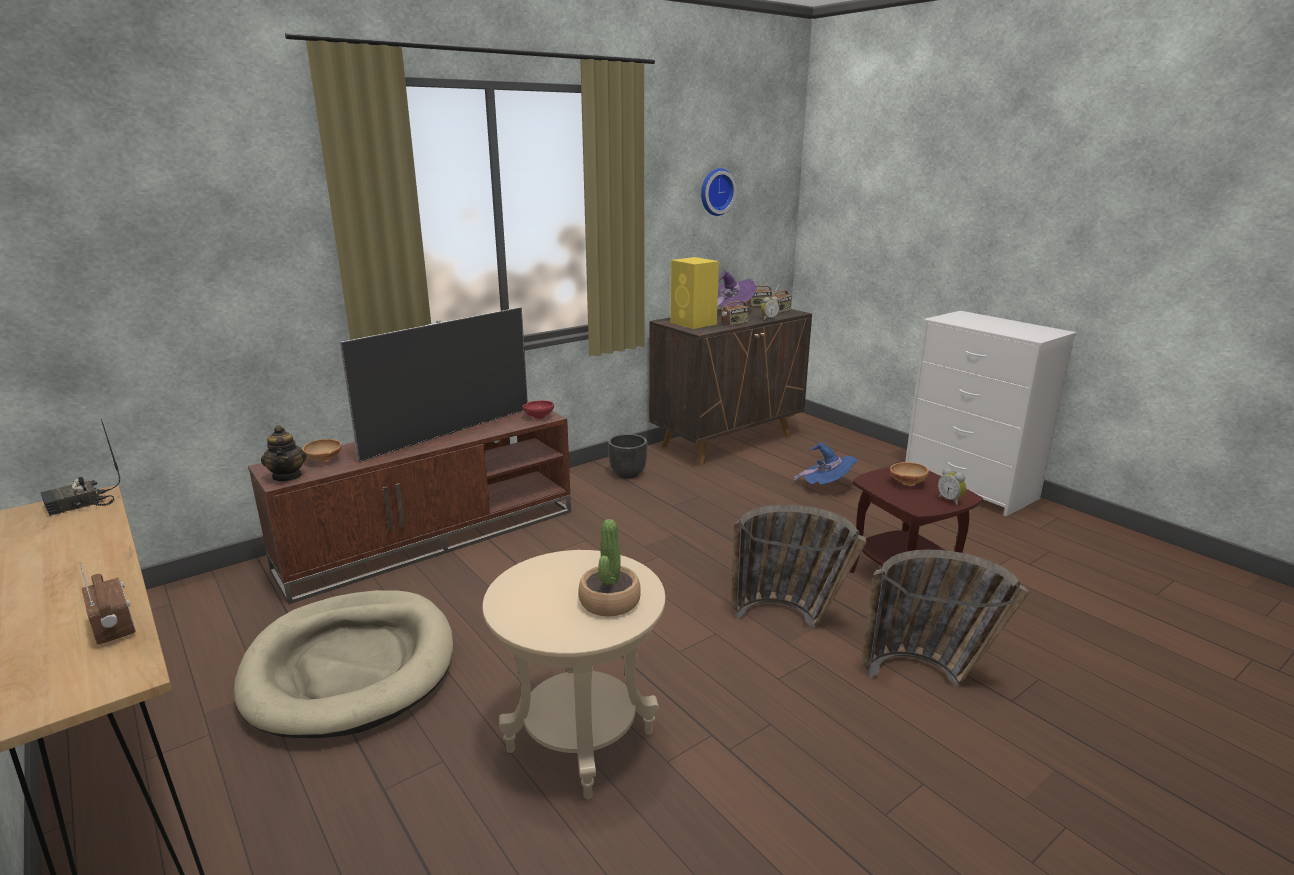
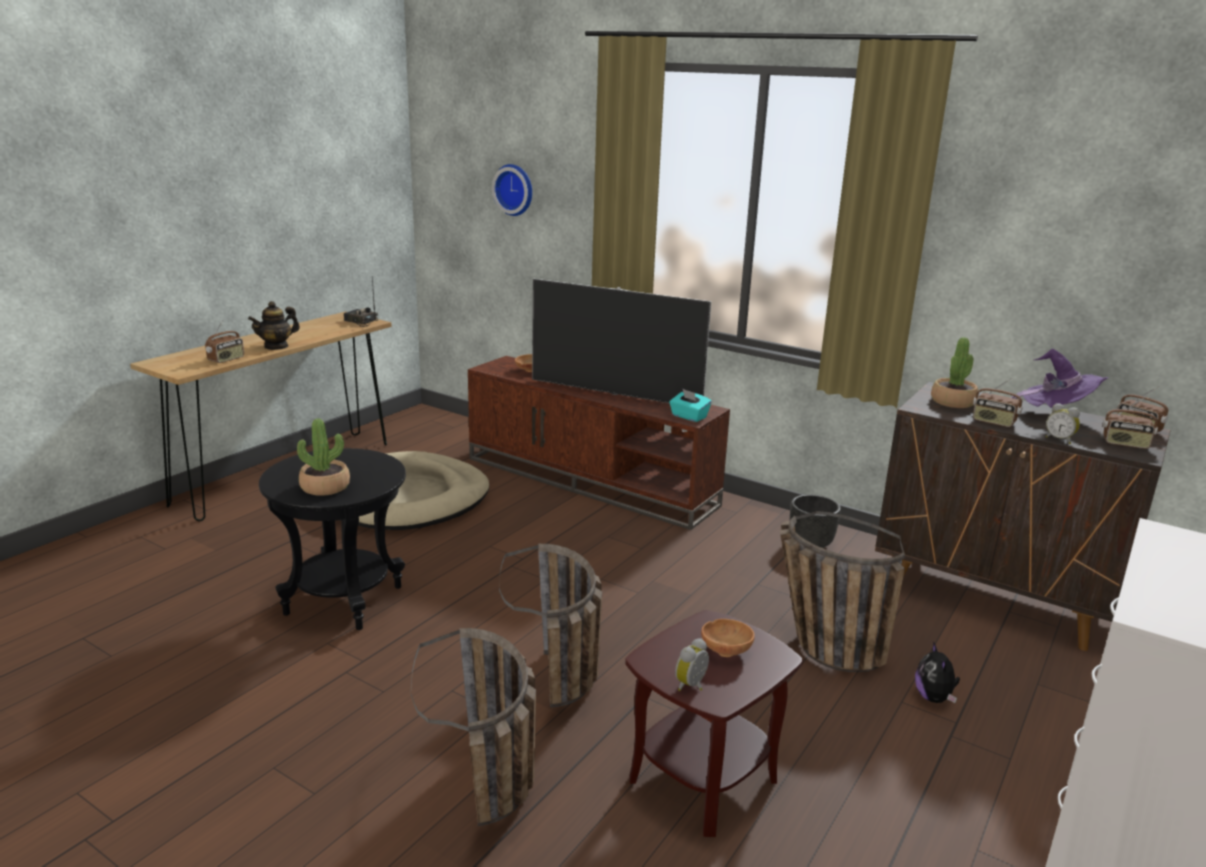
camera: 70 degrees right, 0 degrees up
(288, 476) = (495, 368): teapot -> teapot (276, 346)
(539, 417) = (689, 417): red bowl -> turquoise tissue box
(580, 741) = (344, 601): beige side table -> black side table
(694, 323) = (953, 402): yellow speaker -> potted plant
(715, 192) = (1099, 231): wall clock -> wall clock (515, 189)
(763, 505) = (820, 646): none -> basket
(827, 487) = (934, 698): blue hat -> plush toy

